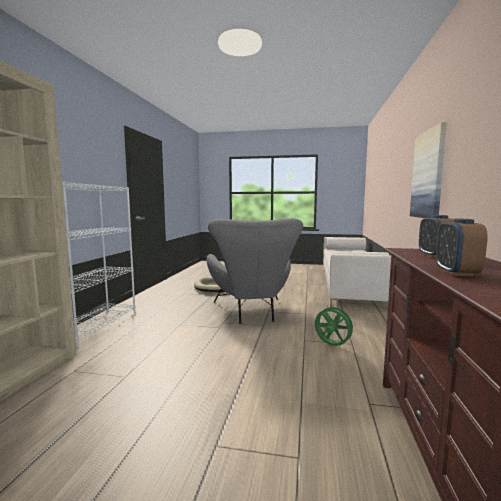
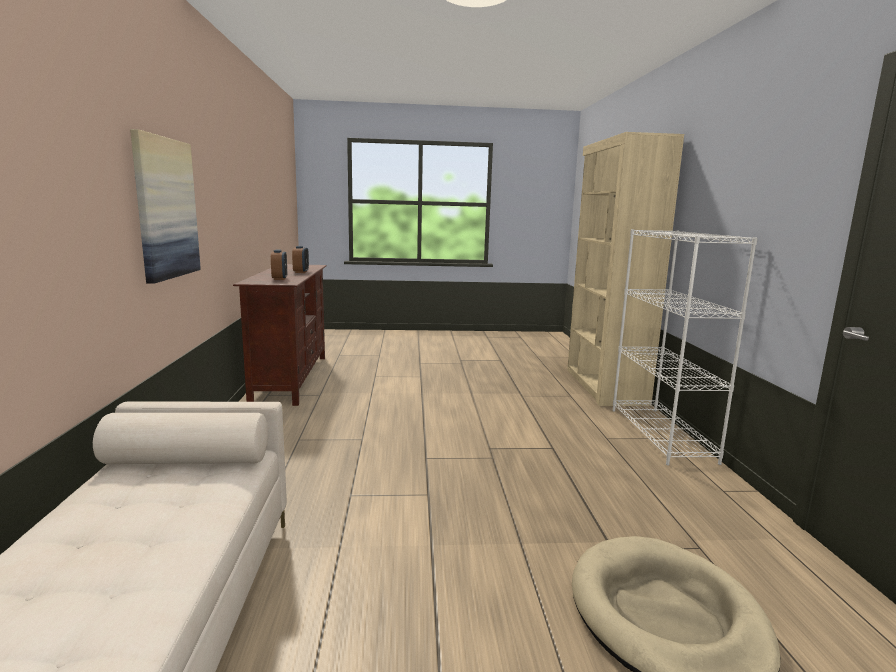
camera: 165 degrees right, 5 degrees up
(252, 312) = (460, 488): grey armchair -> none
(332, 346) = (327, 435): green fan -> none

